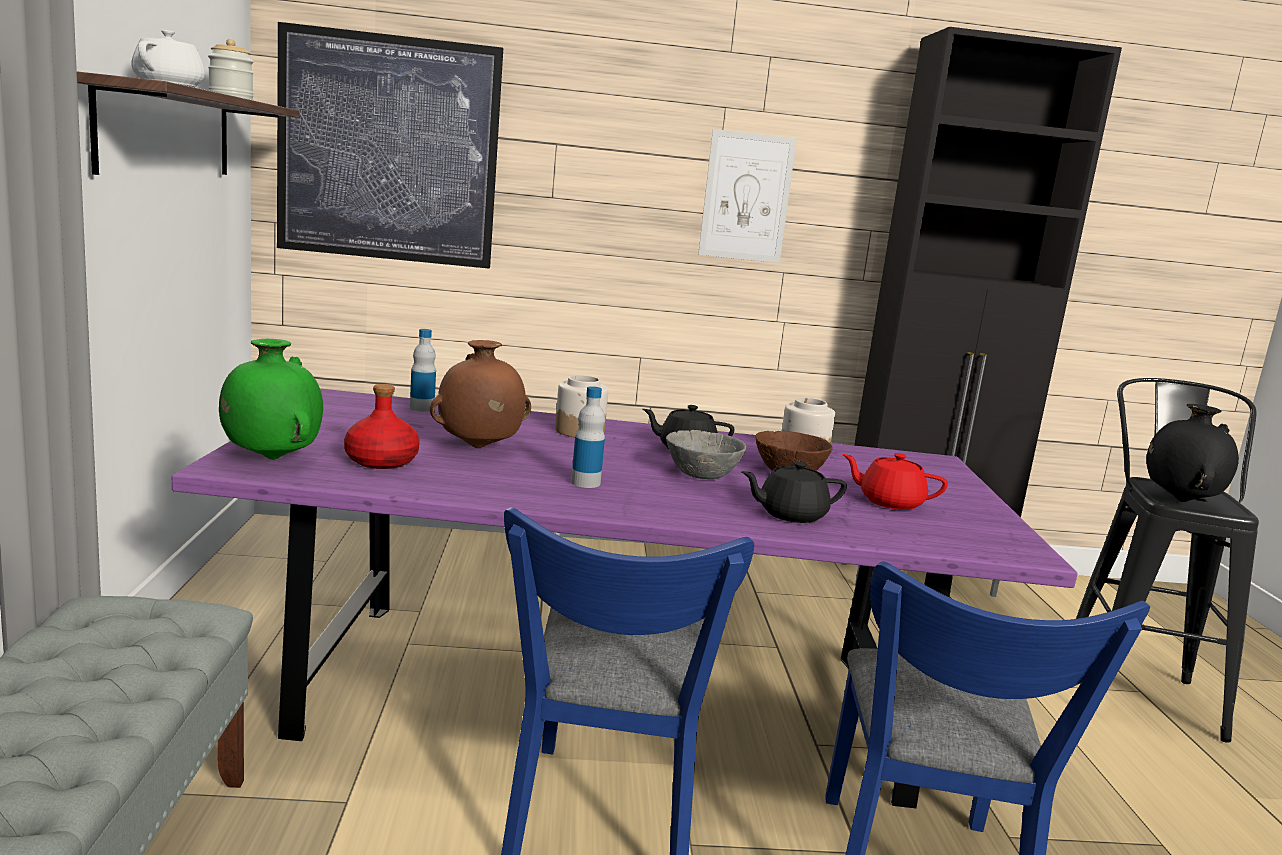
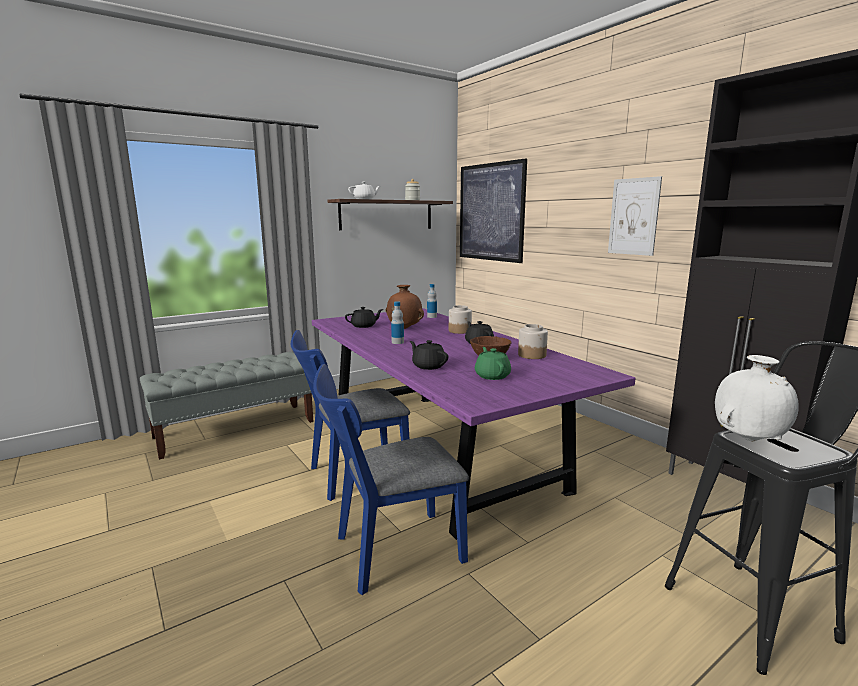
camera: 60 degrees right, 0 degrees up
(271, 459) = (341, 320): green vase -> none
(381, 461) = (364, 326): red bottle -> black teapot
(702, 475) = (448, 350): grey bowl -> none
(889, 502) = (492, 376): red teapot -> green teapot
(1180, 501) = (748, 440): black vase -> white vase

